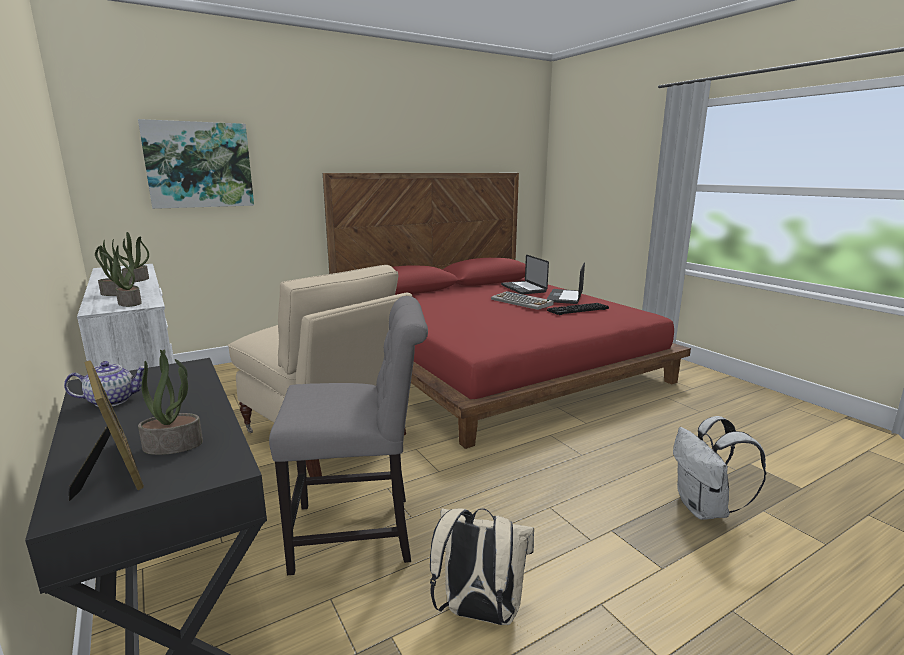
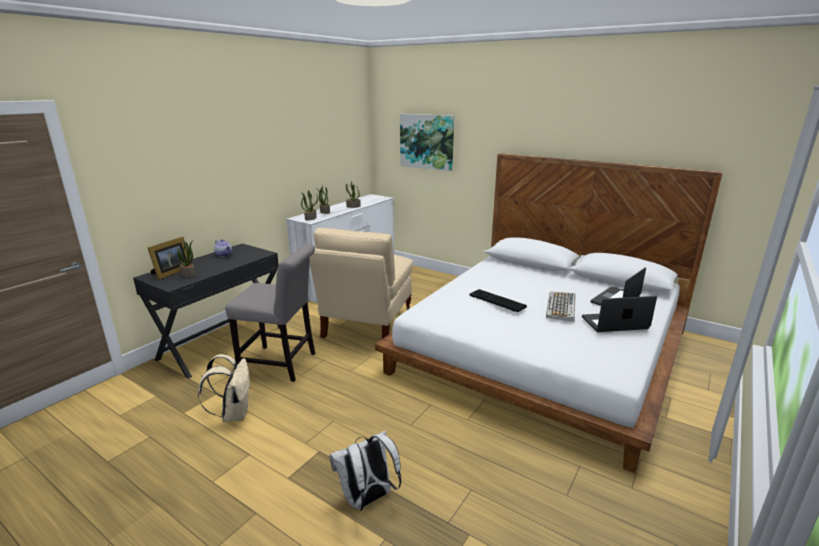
camera: 65 degrees right, 5 degrees up
(361, 533) = (282, 364): grey chair -> grey chair turned 45 degrees counterclockwise
(493, 362) = (541, 350): red bed -> white bed
(578, 310) = (575, 336): keyboard -> keyboard (496, 301)

